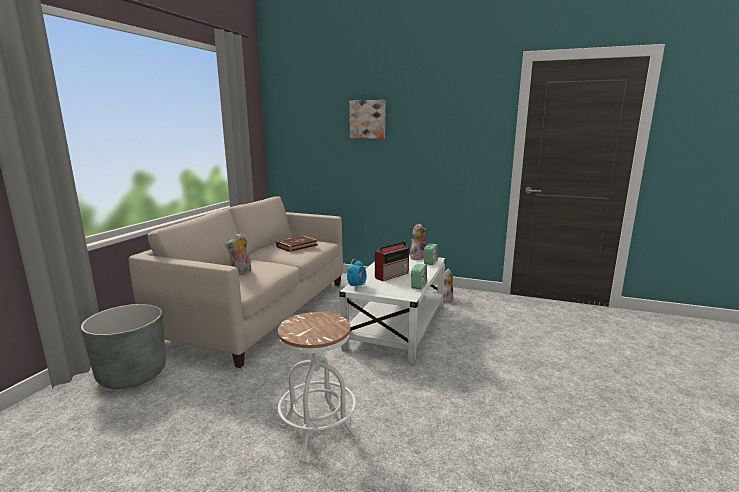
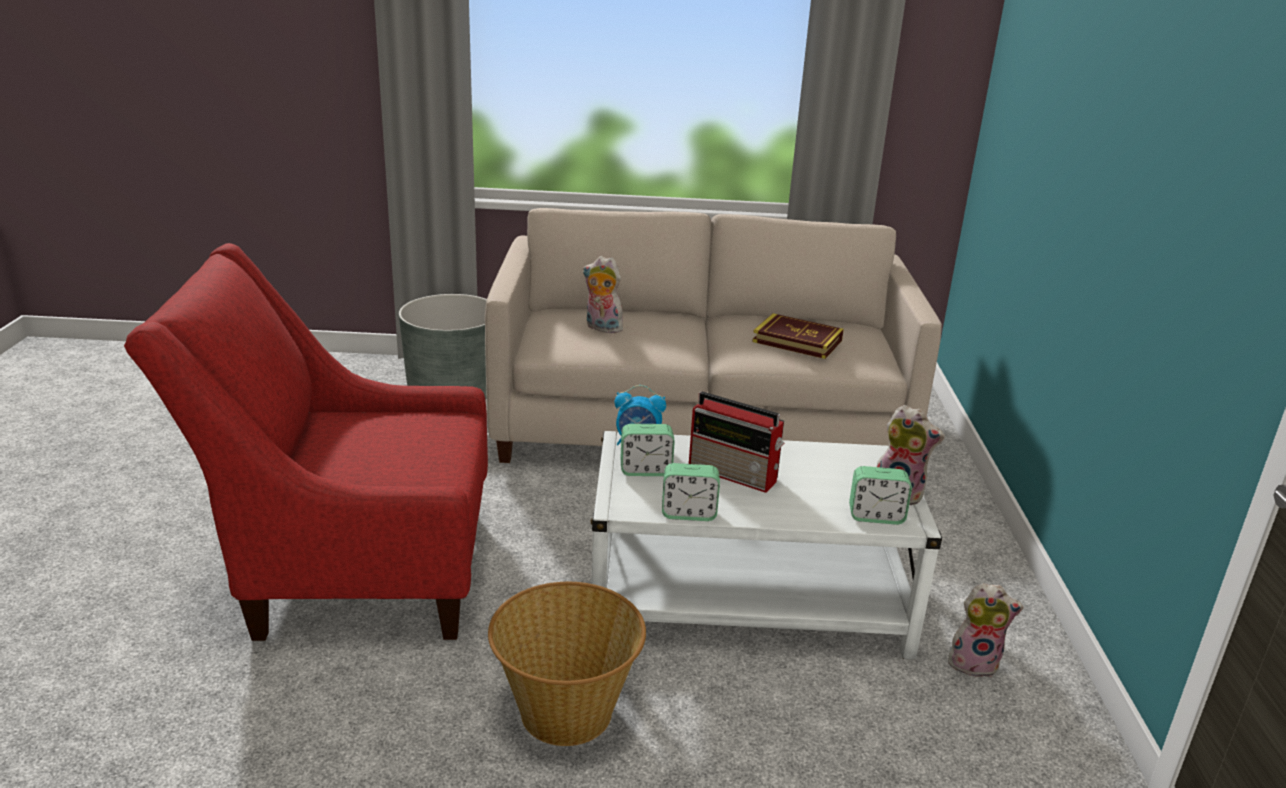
camera: 70 degrees right, 10 degrees up
(318, 432) = (352, 571): white stool -> red armchair
(368, 119) = (1100, 84): picture -> none
(381, 288) = (646, 470): none -> alarm clock
(457, 376) = (566, 713): none -> basket

